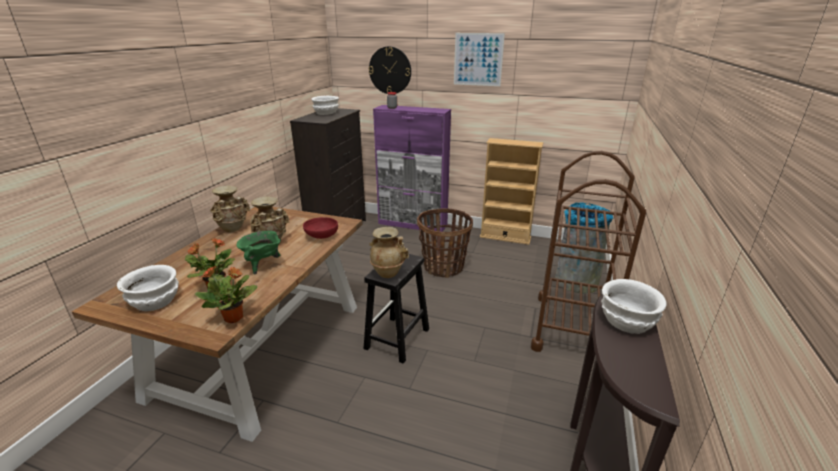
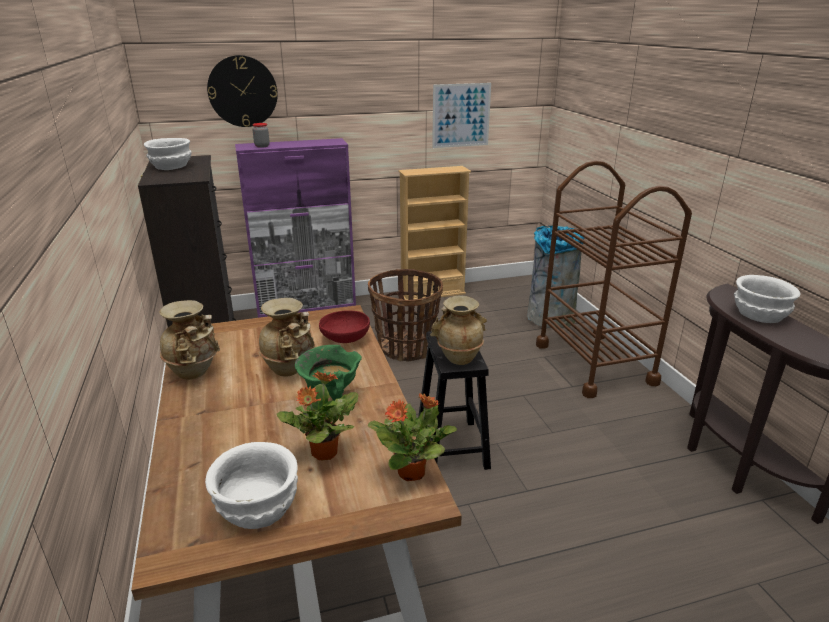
camera: 35 degrees left, 0 degrees up
(478, 59) = (372, 68): picture -> picture (461, 115)

